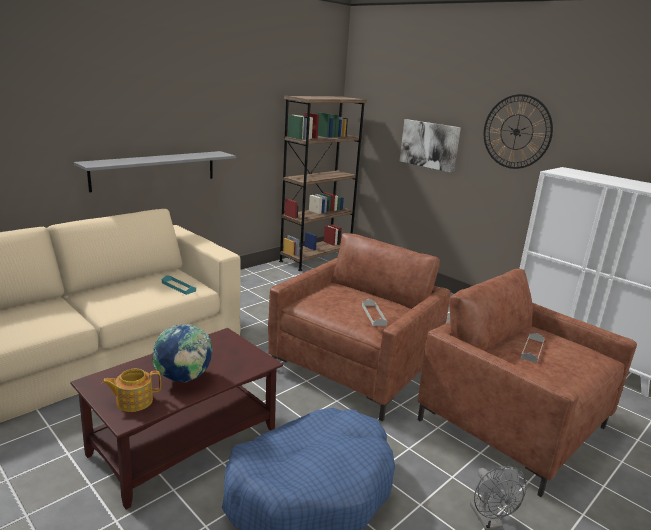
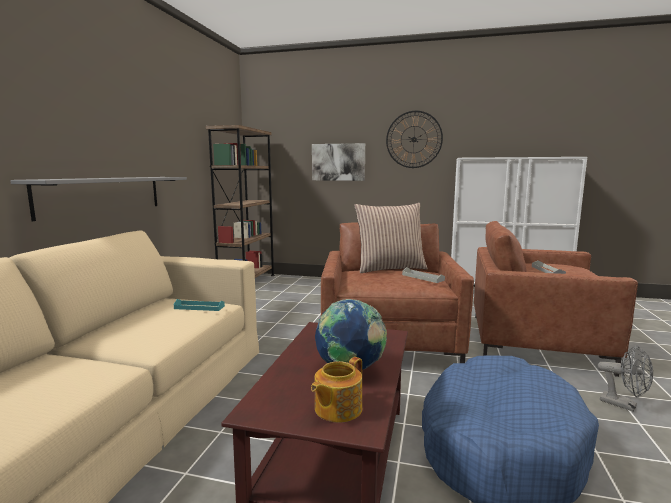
camera: 30 degrees left, 10 degrees down
(368, 293) = (390, 268): none -> pillow

